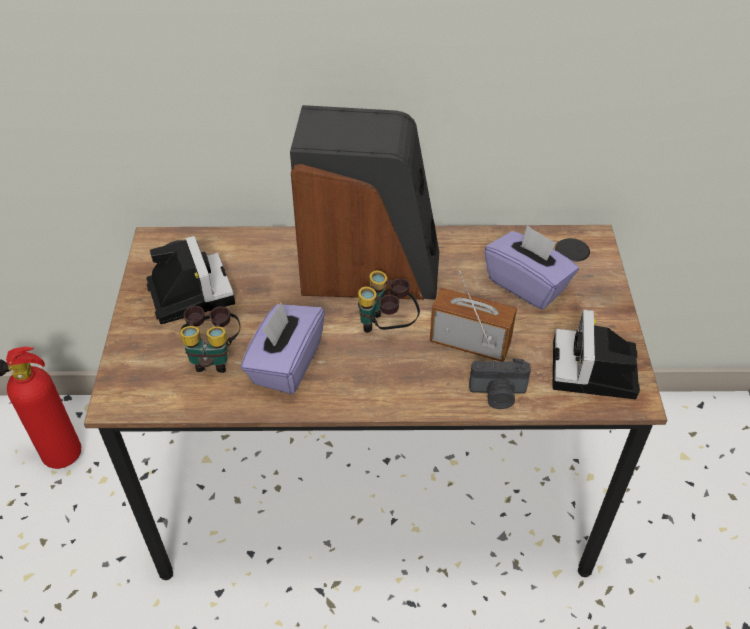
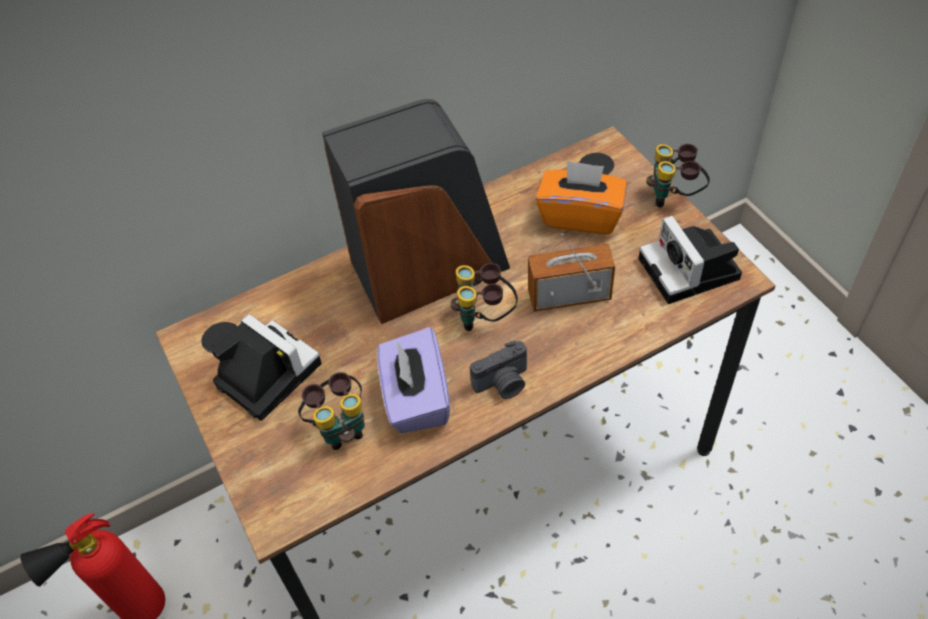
camera: 25 degrees left, 5 degrees up
(498, 395) = (626, 332): camera -> camera (503, 383)
(527, 284) = (580, 216): purple tissue box -> orange tissue box
(624, 305) = (674, 197): none -> binoculars

